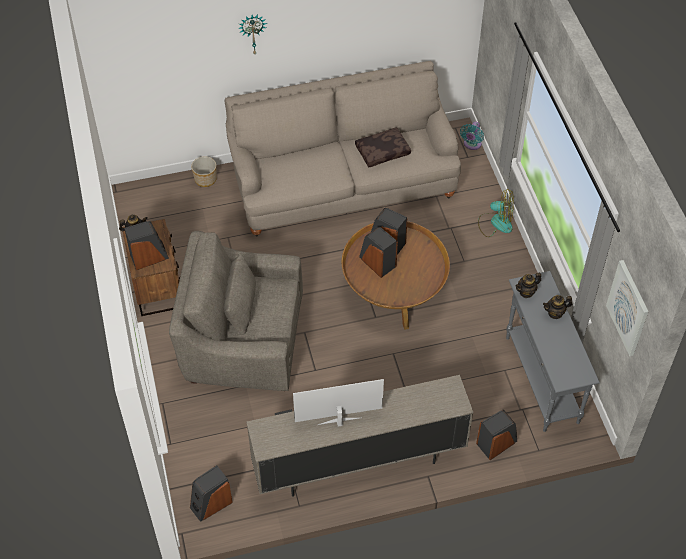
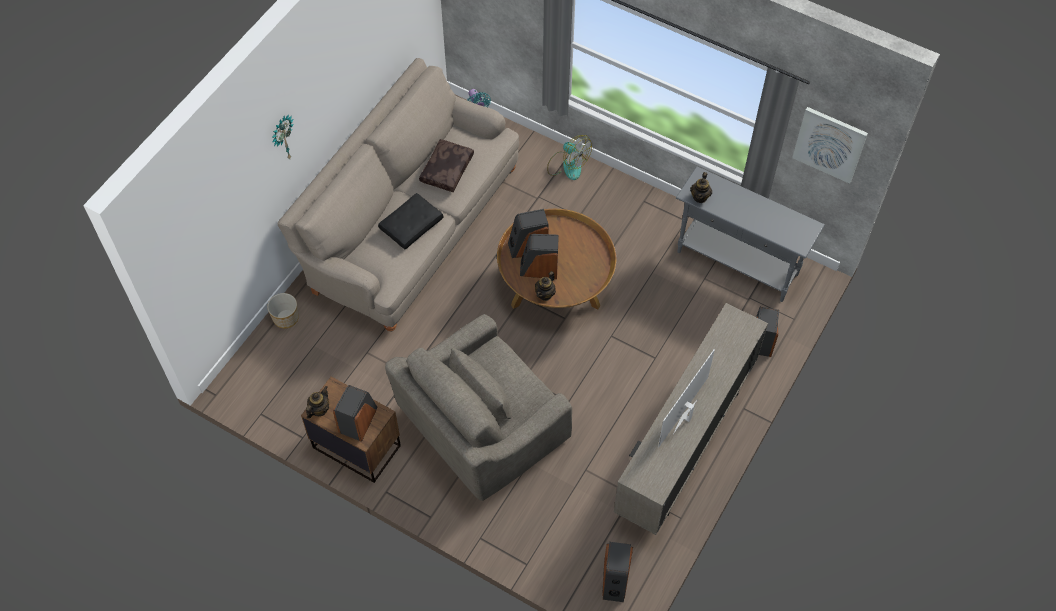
camera: 45 degrees left, 5 degrees up
(319, 167) = (411, 224): none -> black pillow
(495, 223) = (567, 165): fan -> fan turned 75 degrees clockwise
(555, 313) = (738, 196): teapot -> teapot (545, 294)

